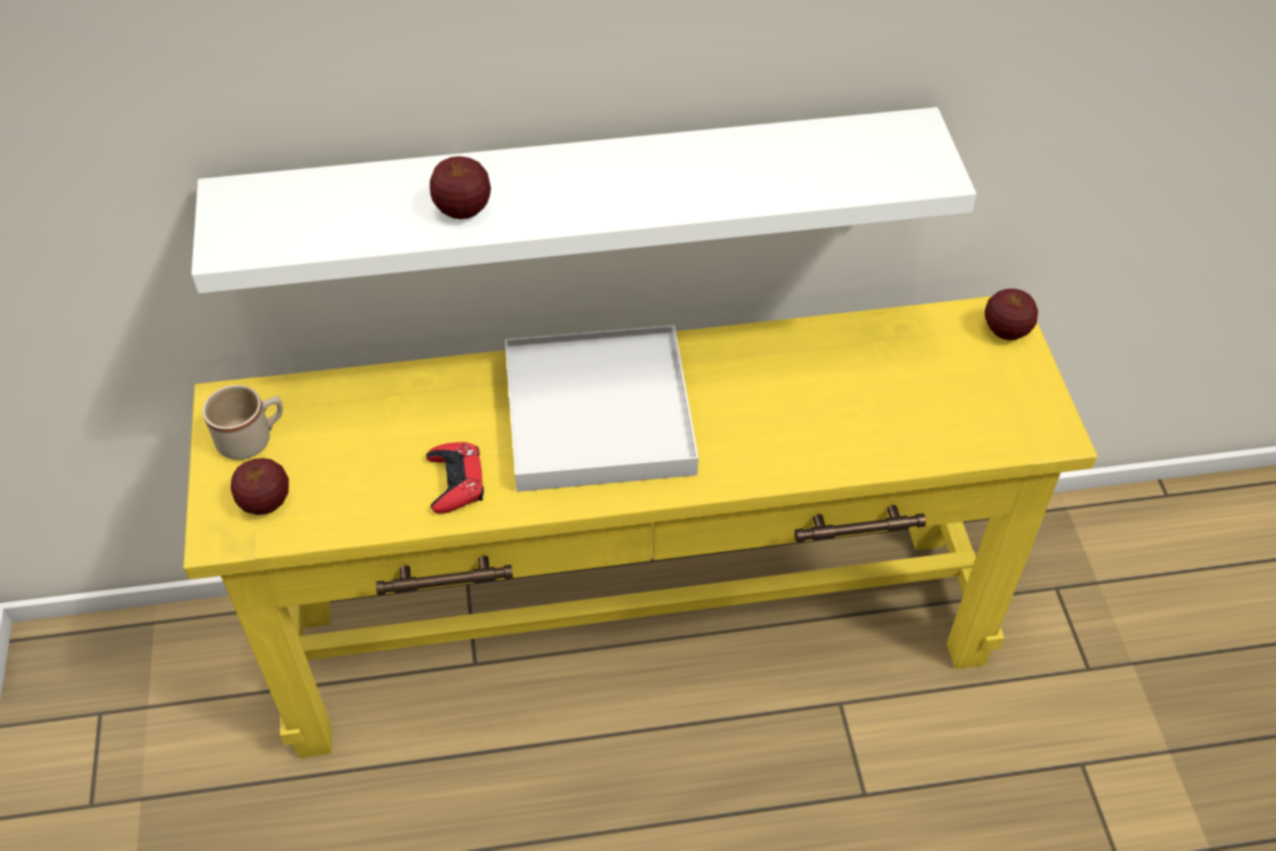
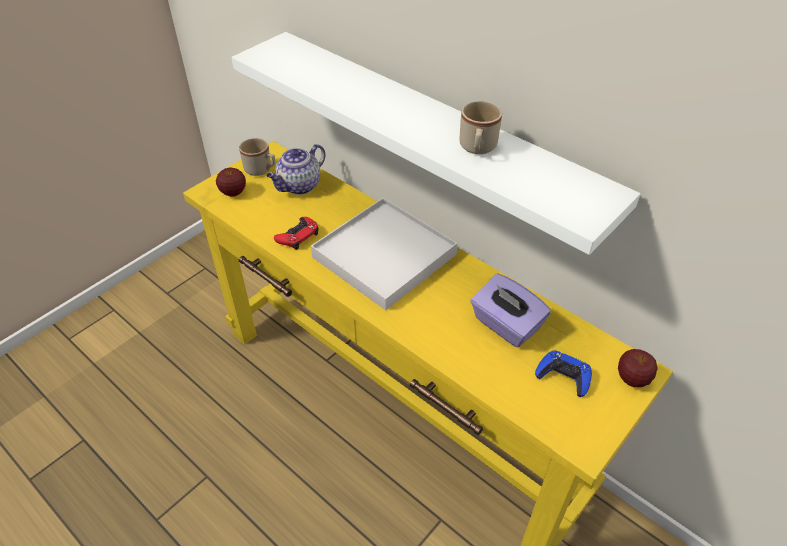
camera: 50 degrees right, 5 degrees down
(347, 417) = (299, 186): none -> teapot
(463, 210) = (348, 94): apple -> none
(724, 172) = (477, 149): none -> beige mug
(834, 379) = (505, 325): none -> purple tissue box
(952, 383) = (563, 376): none -> blue game controller

